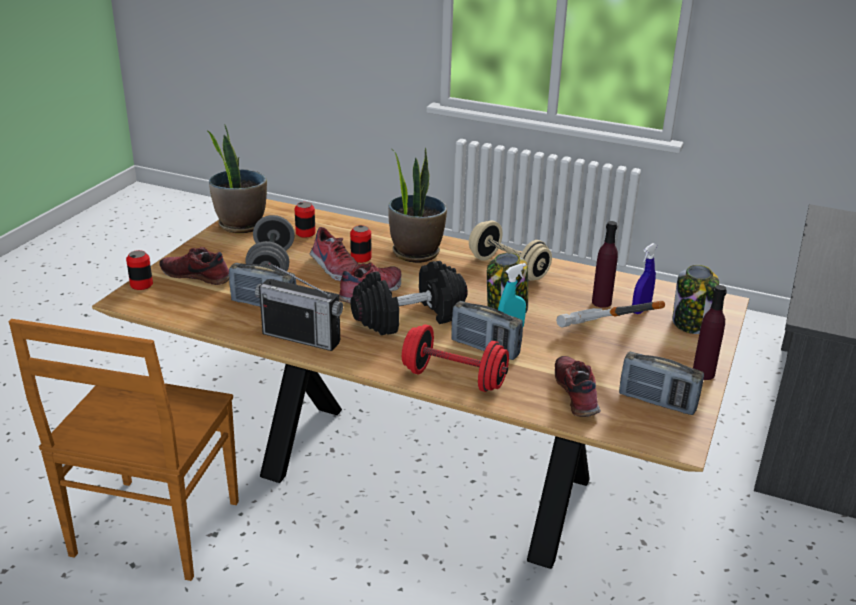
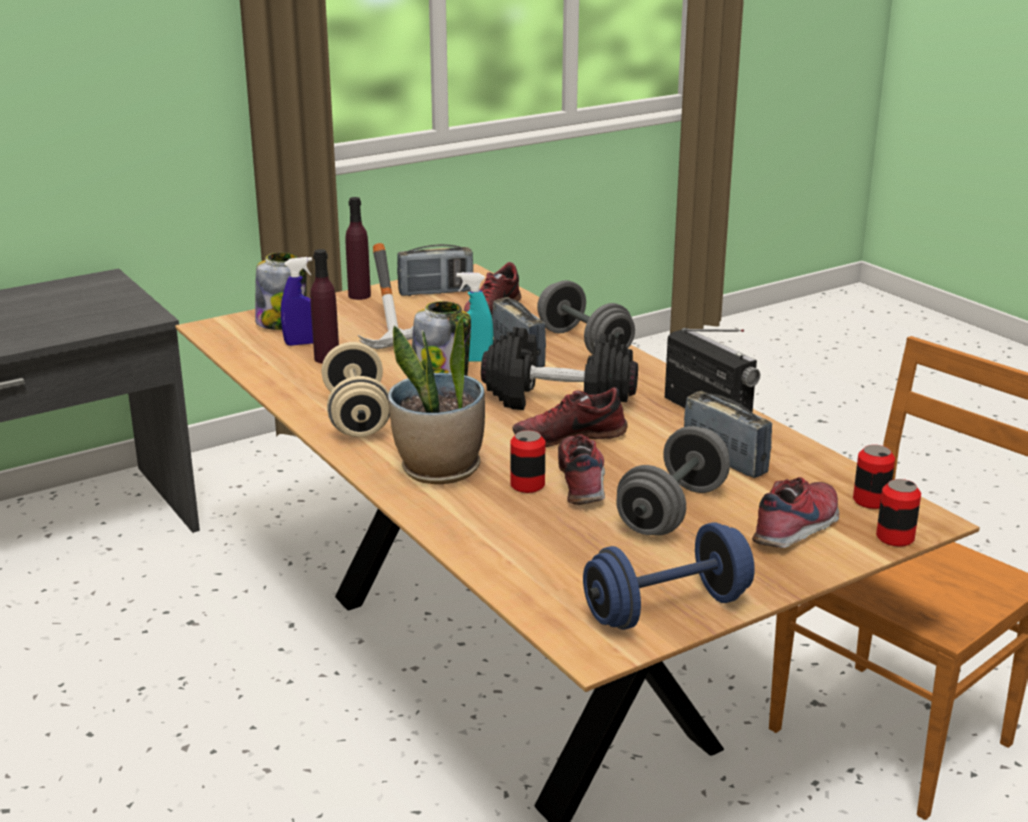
camera: 145 degrees left, 5 degrees down
(197, 275) = (798, 528): shoe -> shoe turned 105 degrees counterclockwise
(241, 225) = (666, 609): potted plant -> blue dumbbell
(305, 233) = (566, 554): can -> can (870, 500)
(454, 378) = (584, 344): red dumbbell -> grey dumbbell
(657, 402) = (435, 292): radio -> radio turned 105 degrees clockwise

